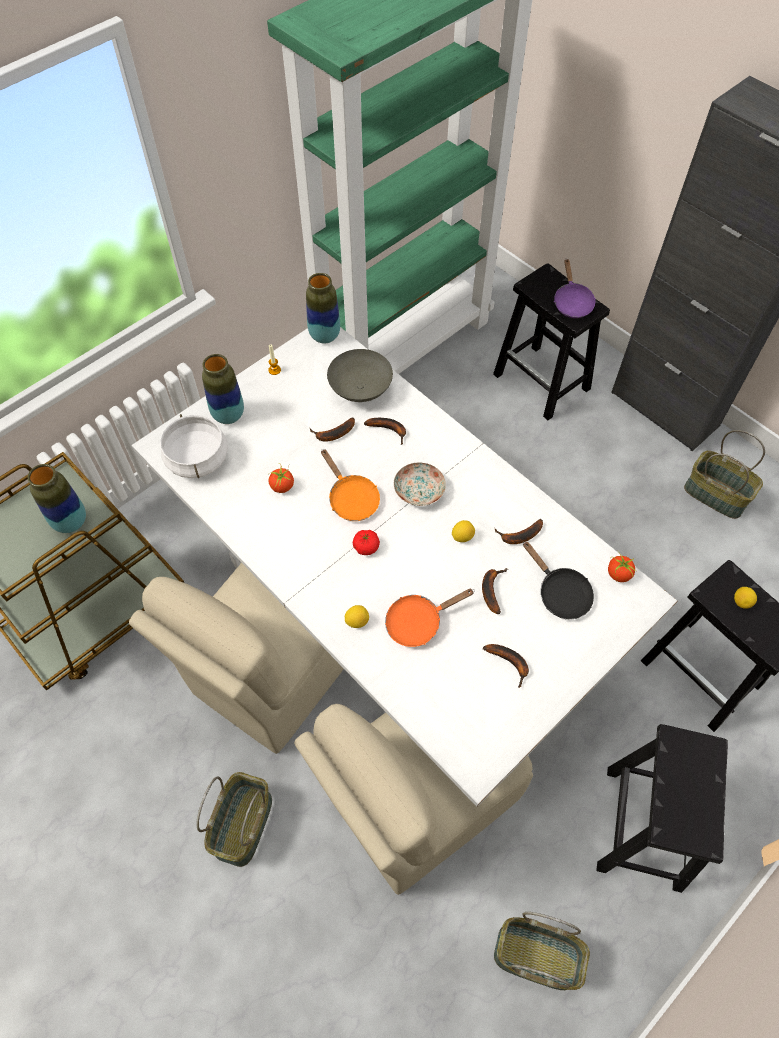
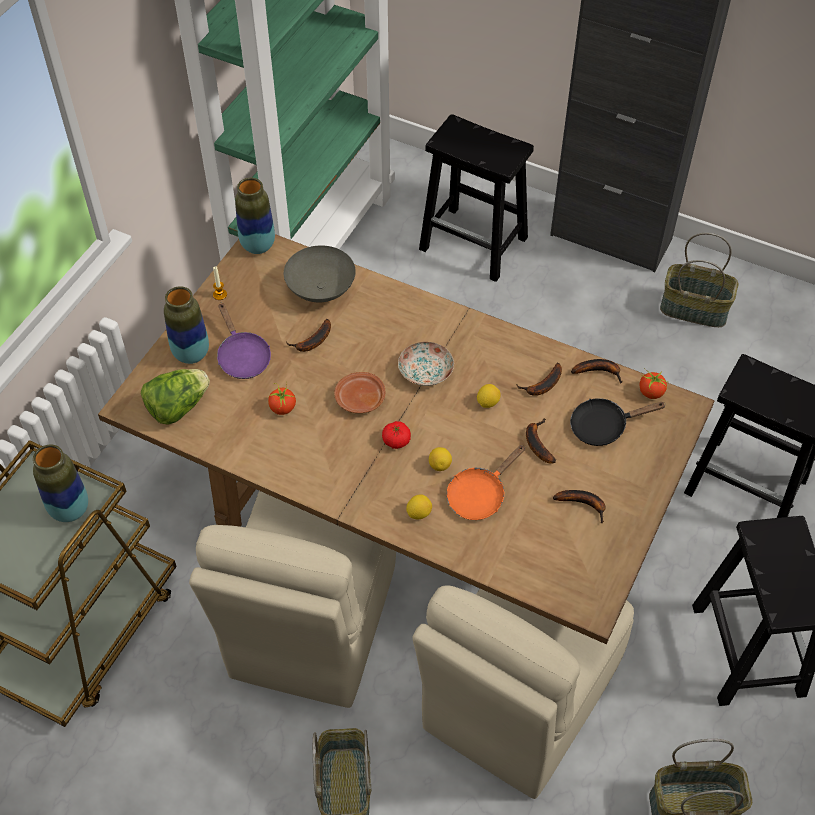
camera: 20 degrees left, 5 degrees down
(197, 459) = (178, 407): white cooking pot -> lettuce
(351, 498) = (360, 399): orange frying pan -> brown plate
(387, 605) = (405, 520): white dining table -> brown dining table
(389, 430) = (369, 321): banana -> banana (599, 371)
(560, 593) = (603, 426): black frying pan -> black frying pan turned 135 degrees clockwise
(572, 302) = (492, 147): purple frying pan -> purple frying pan (242, 356)
(741, 602) = (768, 389): lemon -> lemon (440, 465)

